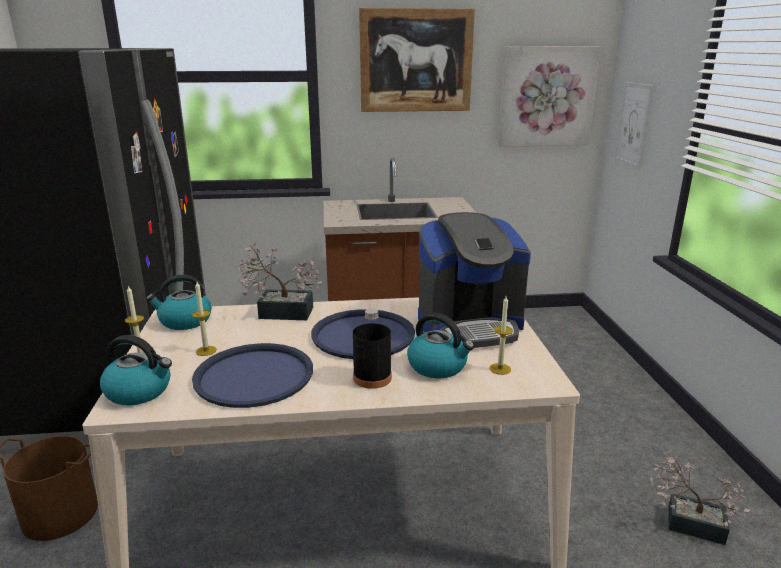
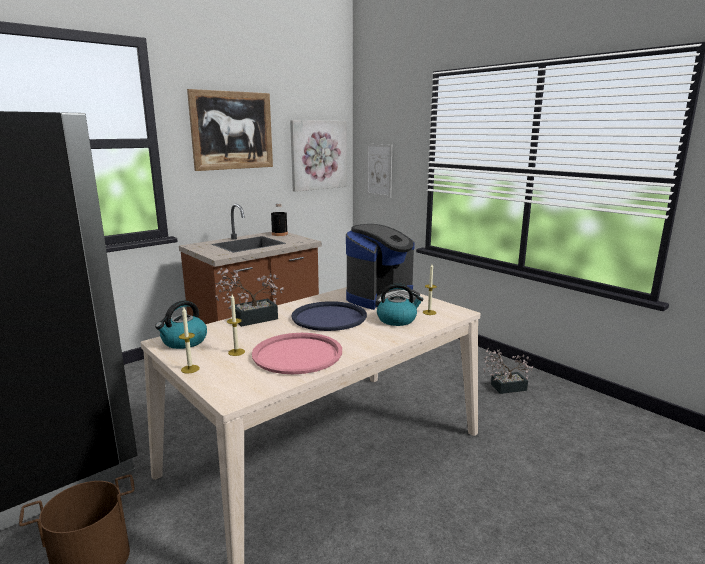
camera: 35 degrees left, 5 degrees down
(140, 391) = (230, 385): kettle -> none
(254, 376) = (297, 354): blue tray -> pink tray
(372, 378) = (371, 334): black bottle -> black bottle (279, 234)

